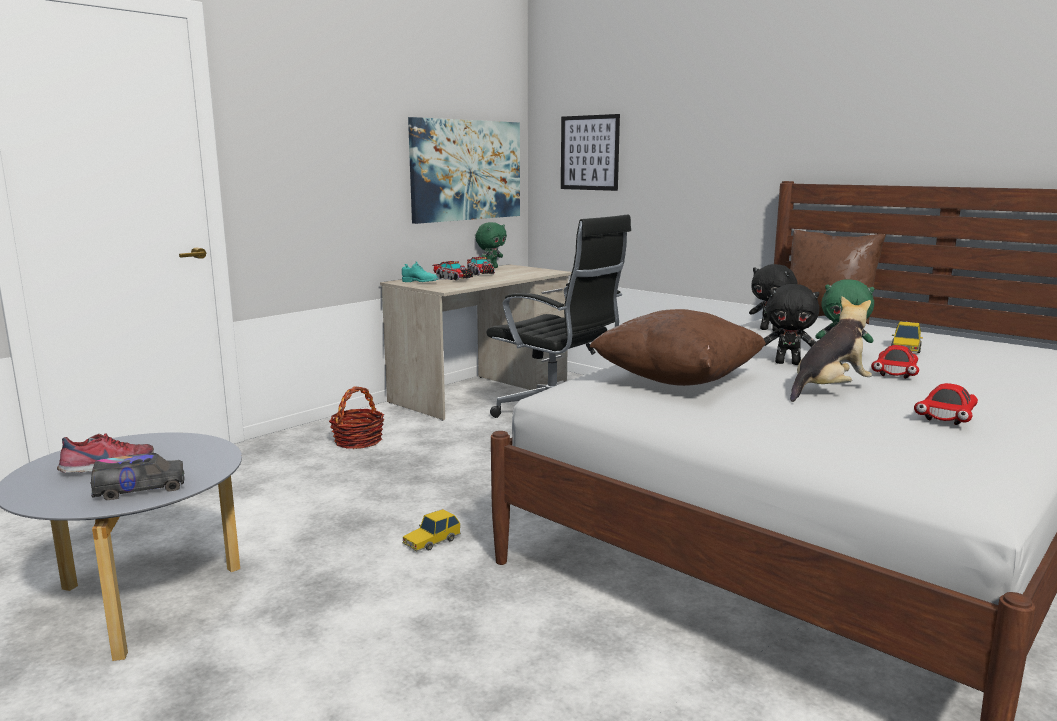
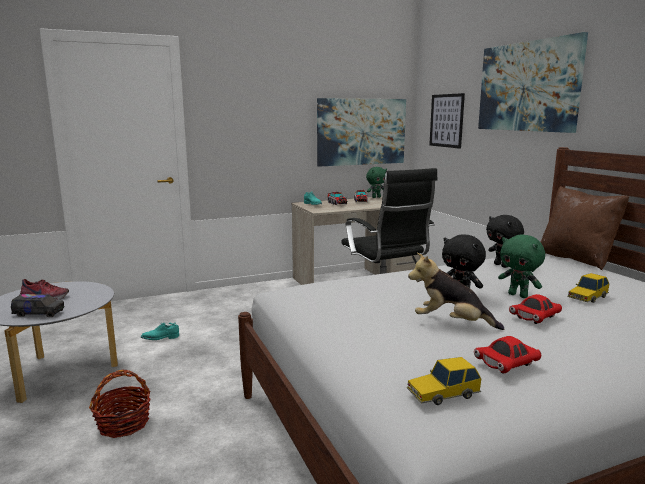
camera: 25 degrees right, 0 degrees up
(268, 517) = (160, 338): none -> turquoise shoe
(358, 441) = (251, 300): basket -> basket (124, 423)
(431, 541) = (224, 373): toy car -> toy car (443, 393)
(677, 380) = (356, 296): brown pillow -> none
(724, 105) = (527, 87): none -> picture
(829, 390) = (451, 323): plush toy -> plush toy turned 150 degrees counterclockwise

